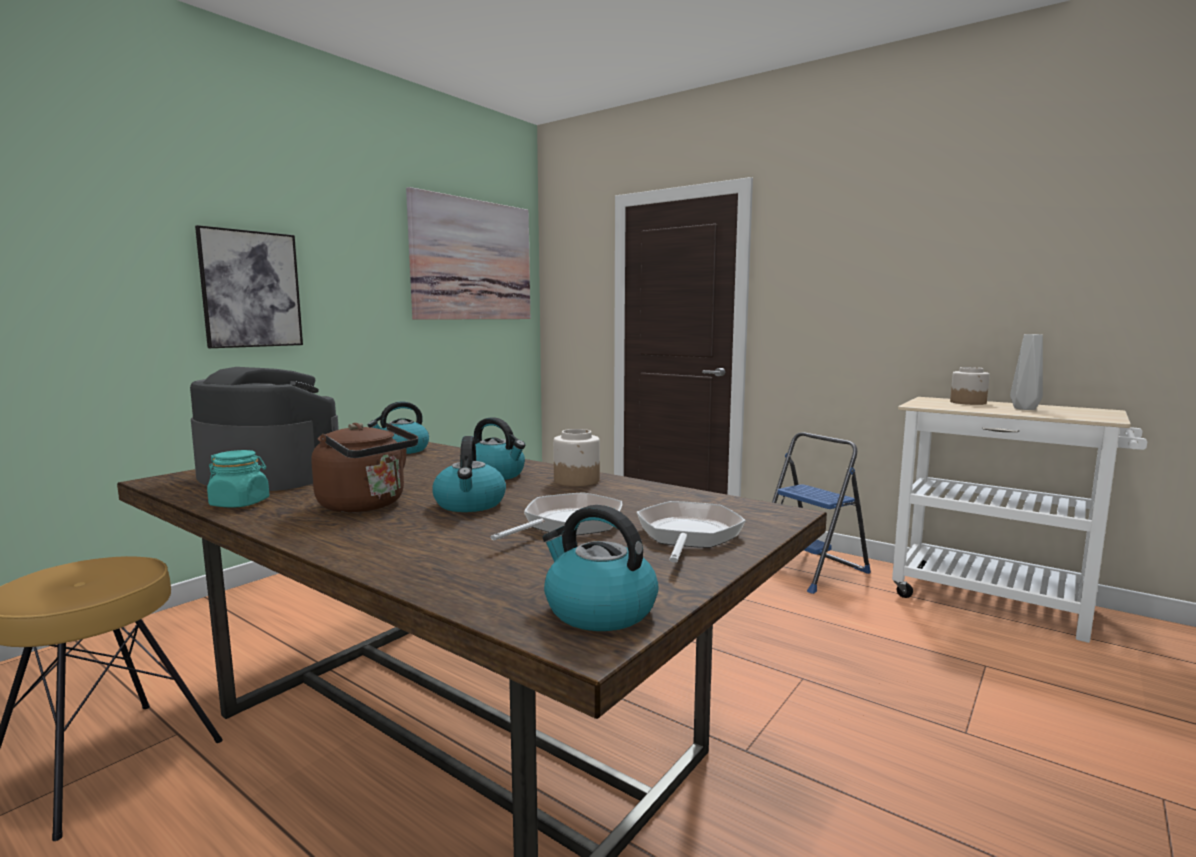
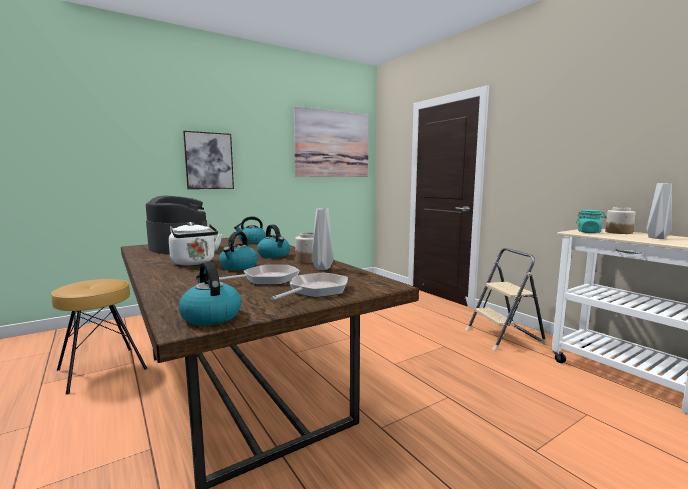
camera: 20 degrees right, 0 degrees up
(240, 503) = (148, 258): turquoise jar -> turquoise jar (589, 232)
(366, 505) = (195, 263): brown kettle -> white kettle
(626, 492) = (323, 268): none -> grey vase
(813, 569) = (507, 336): blue step ladder -> beige step ladder

